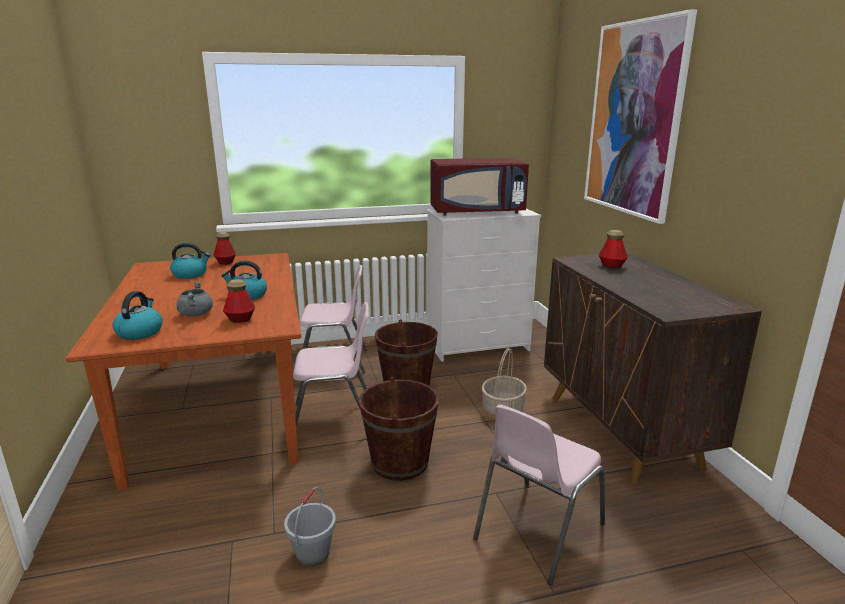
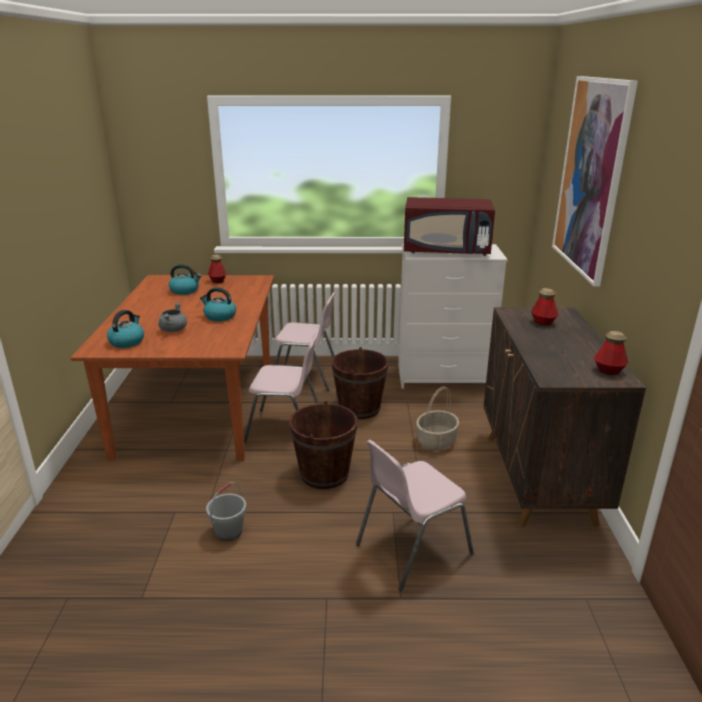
camera: 15 degrees right, 5 degrees up
(240, 319) = (204, 338): bottle -> bottle (608, 371)

